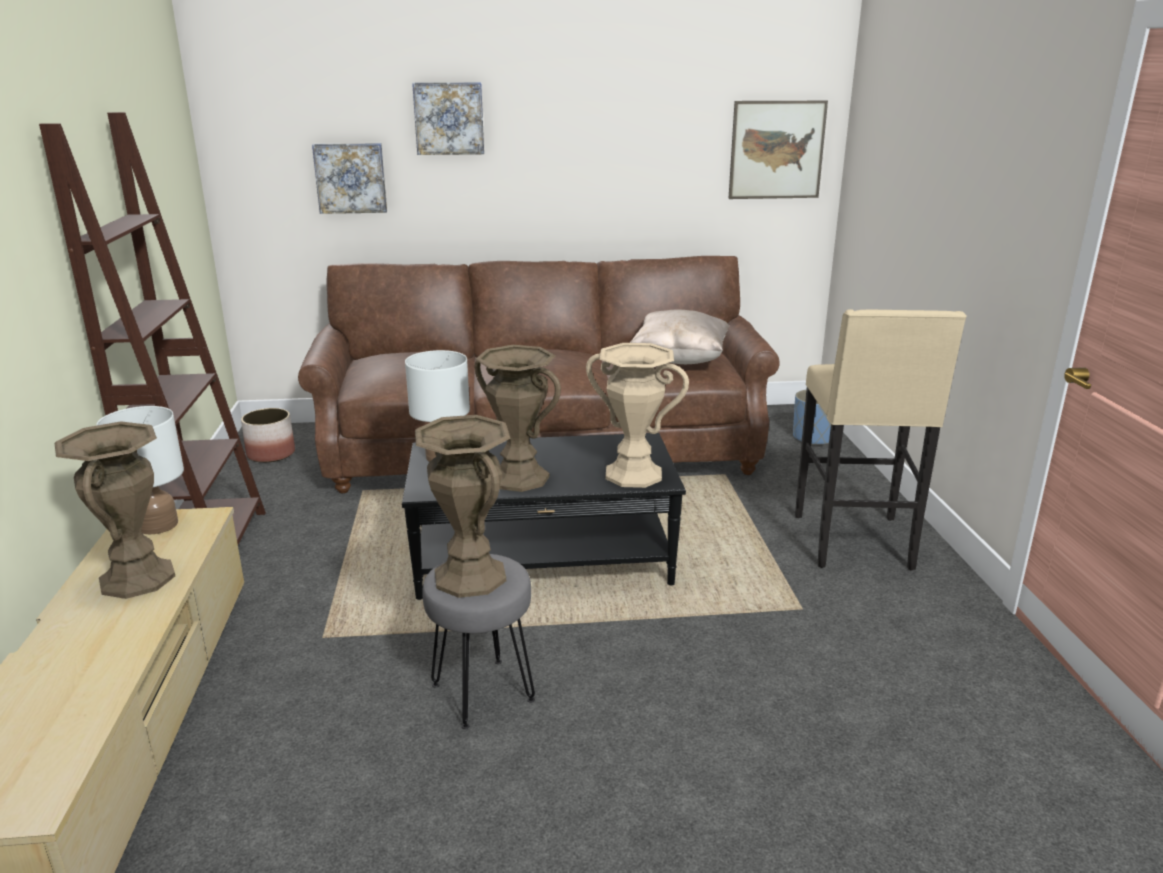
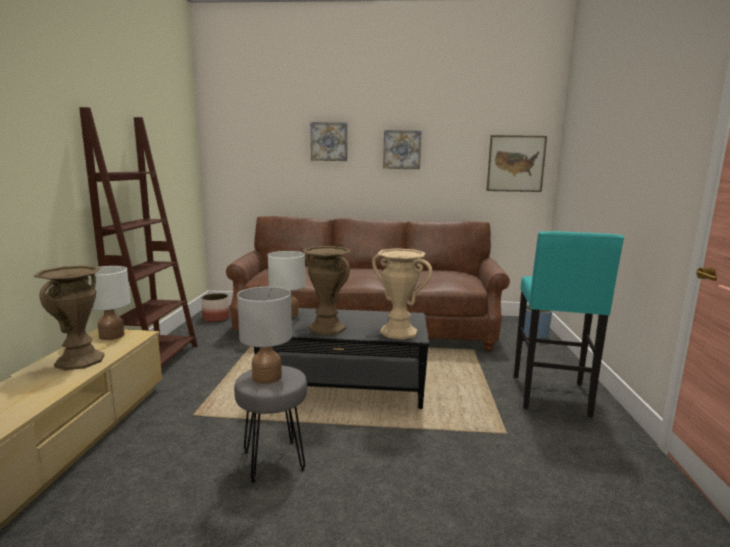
camera: 10 degrees right, 10 degrees down
(350, 178) = (275, 172): picture -> picture (402, 150)
(470, 577) = (266, 377): brown vase -> grey table lamp
(679, 360) = (448, 277): beige pillow -> none
(855, 543) = (552, 396): beige stool -> turquoise stool

